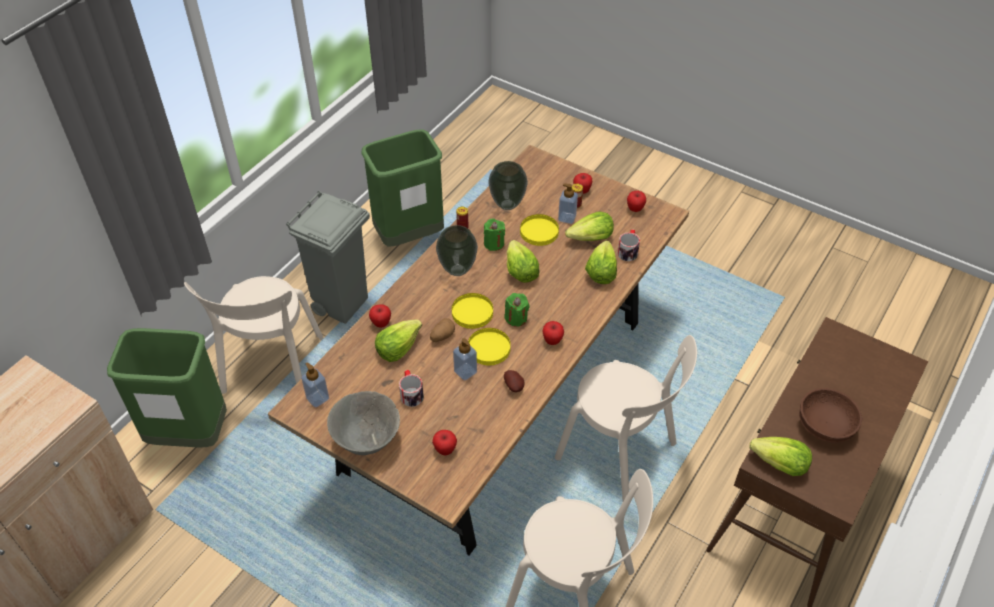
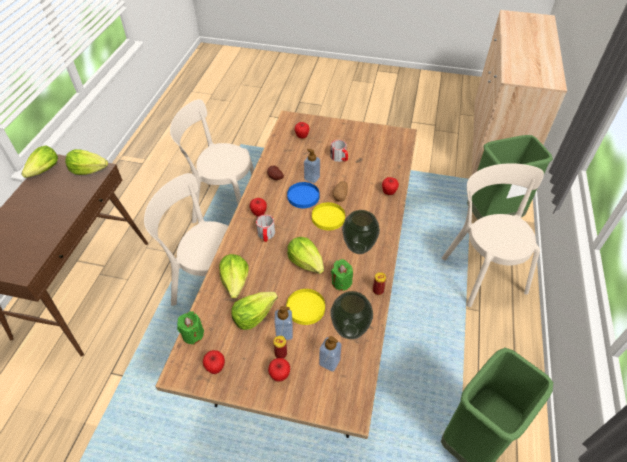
camera: 160 degrees right, 0 degrees up
(317, 398) = (394, 142): soap dispenser -> soap dispenser (329, 362)
(342, 304) = (476, 340): grey trash can -> none
(366, 439) = (350, 130): grey bowl -> none
(398, 347) = (366, 181): lettuce -> lettuce (45, 170)
(488, 348) = (303, 196): yellow plate -> blue plate
(516, 318) = (293, 222): green candle -> green candle (193, 334)
(628, 251) = (214, 312): mug -> mug (266, 235)
(825, 426) = (51, 200): brown bowl -> none

